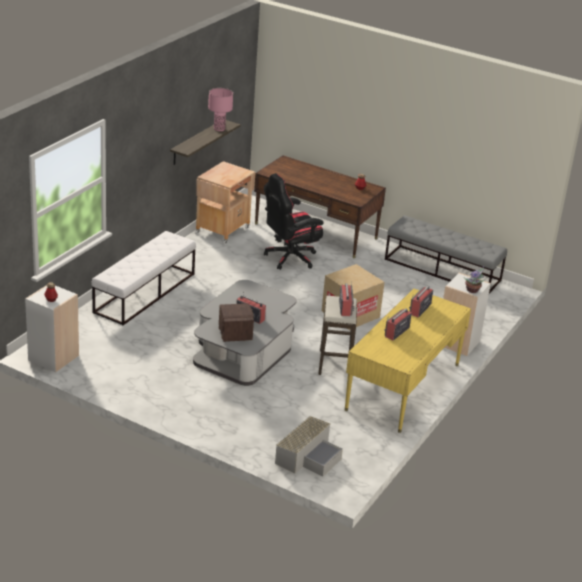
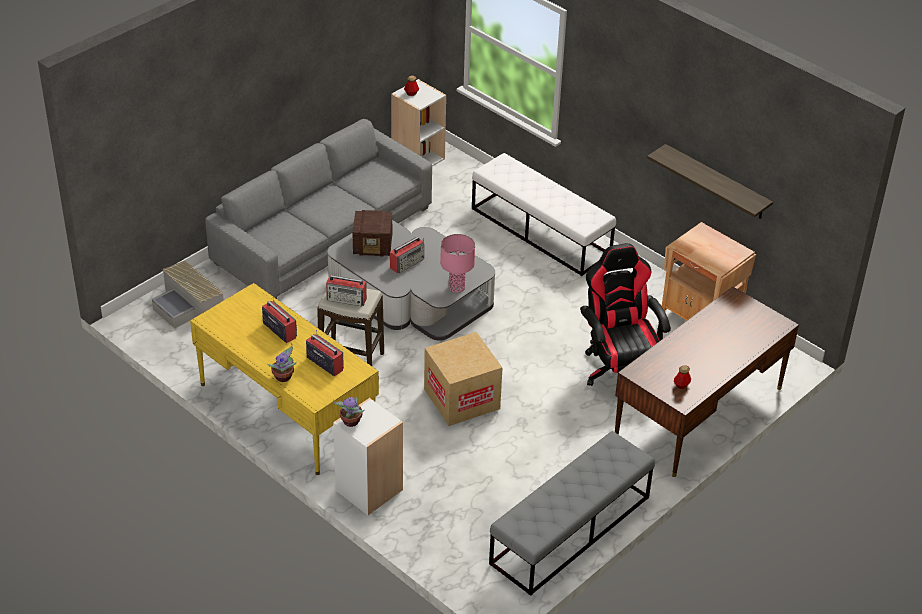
camera: 105 degrees right, 10 degrees up
(183, 396) = (323, 235): none -> grey sofa
(219, 129) = (735, 192): pink table lamp -> pink table lamp (457, 287)
(444, 324) = (284, 377): none -> potted plant

